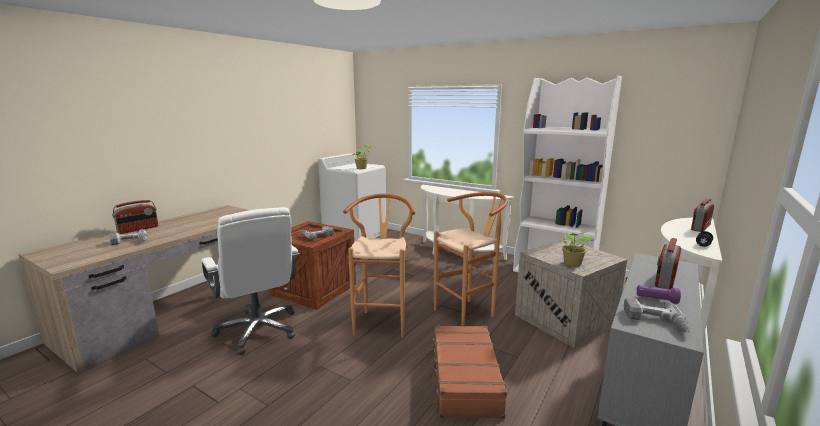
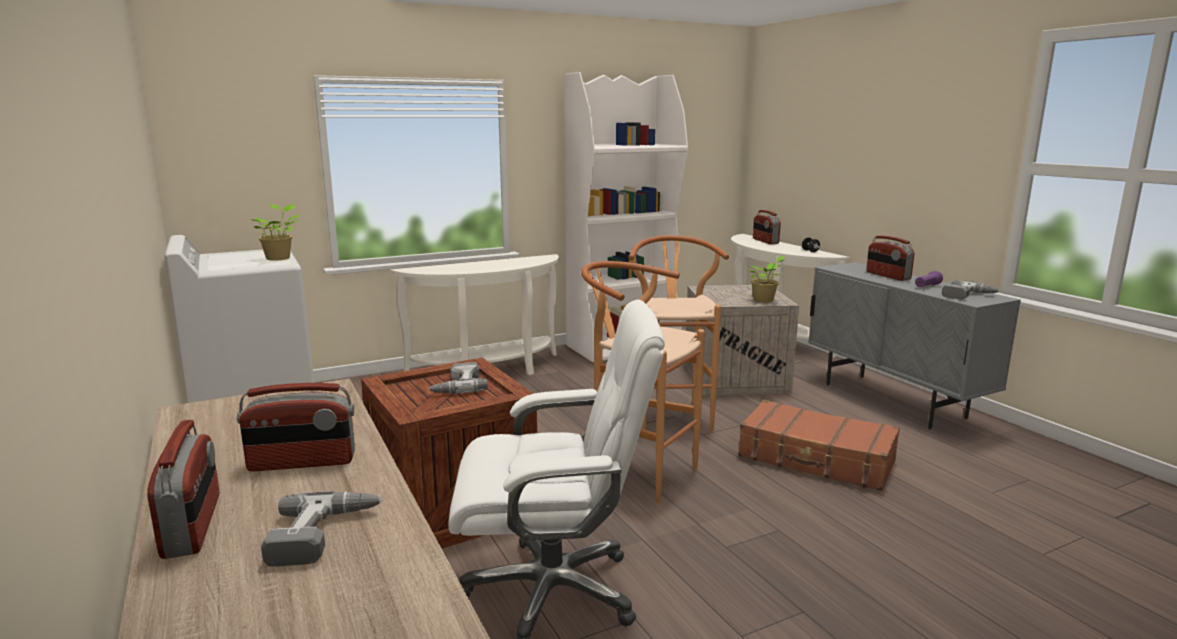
camera: 60 degrees left, 0 degrees up
(184, 227) = (302, 463): none -> radio

